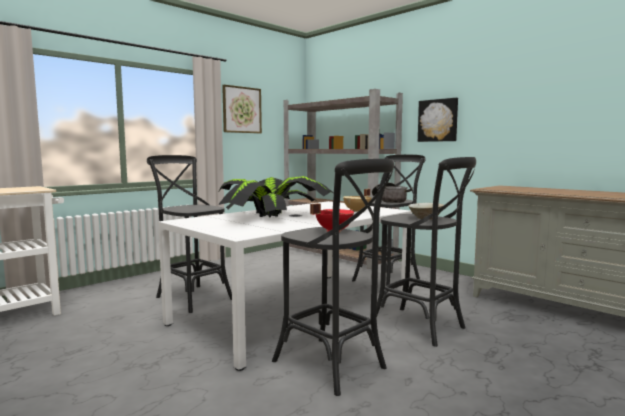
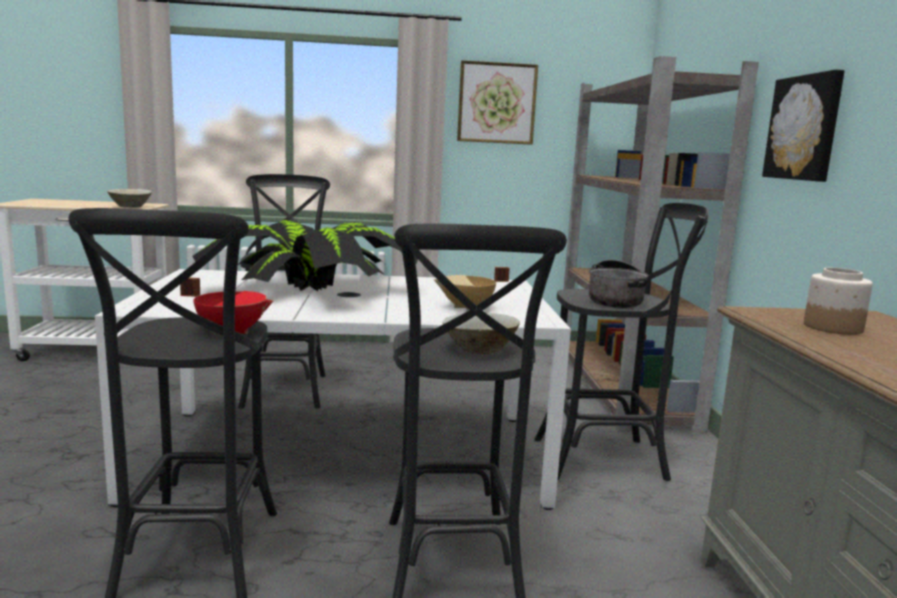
camera: 40 degrees right, 5 degrees up
(31, 189) = (130, 207): none -> beige bowl
(514, 189) = (832, 327): none -> jar

